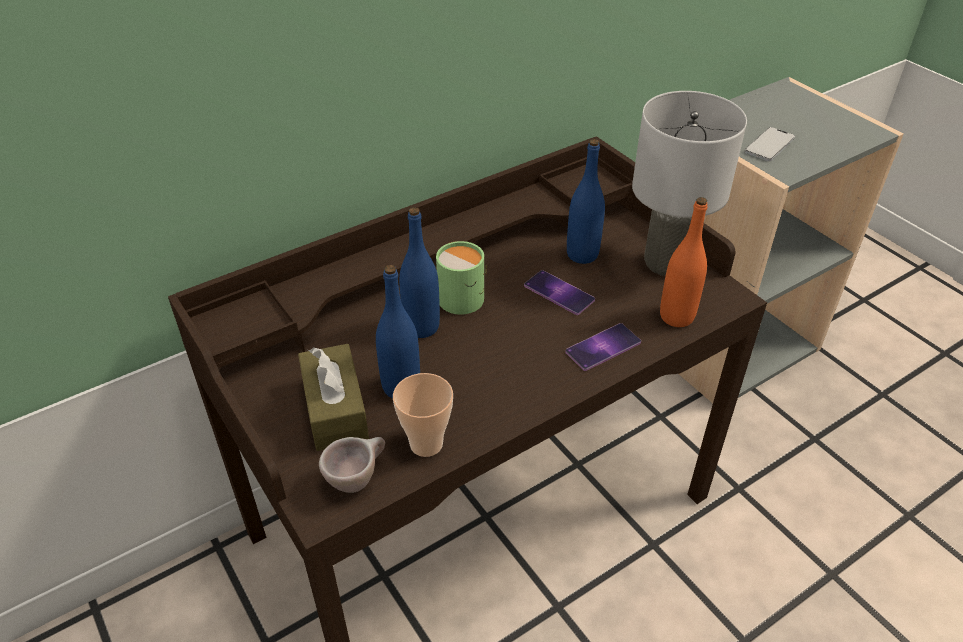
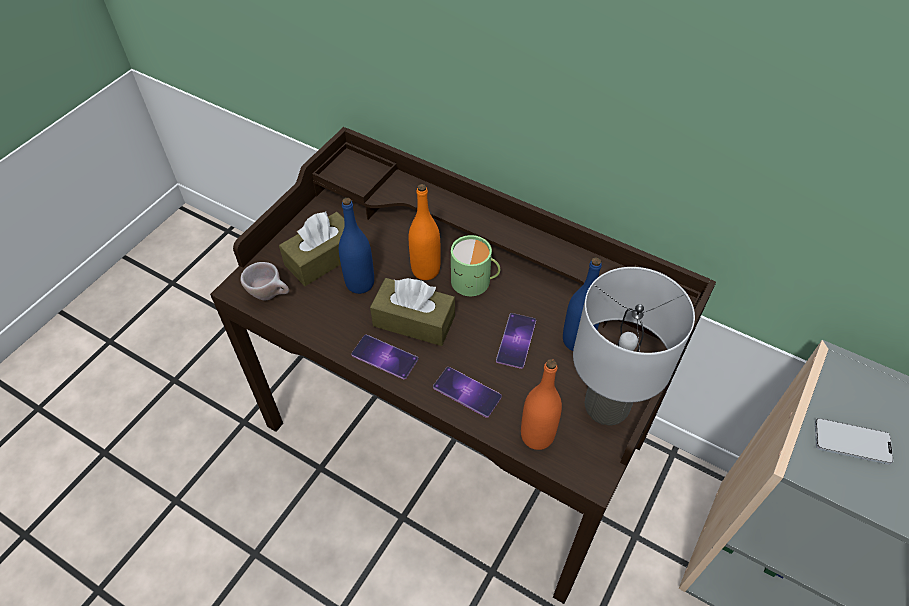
camera: 65 degrees right, 10 degrees up
(421, 327) = (425, 270): blue bottle -> orange bottle
(426, 444) = (314, 318): cup -> none
(487, 358) = (414, 321): none -> brown tissue box
(522, 397) = (384, 357): none -> phone

